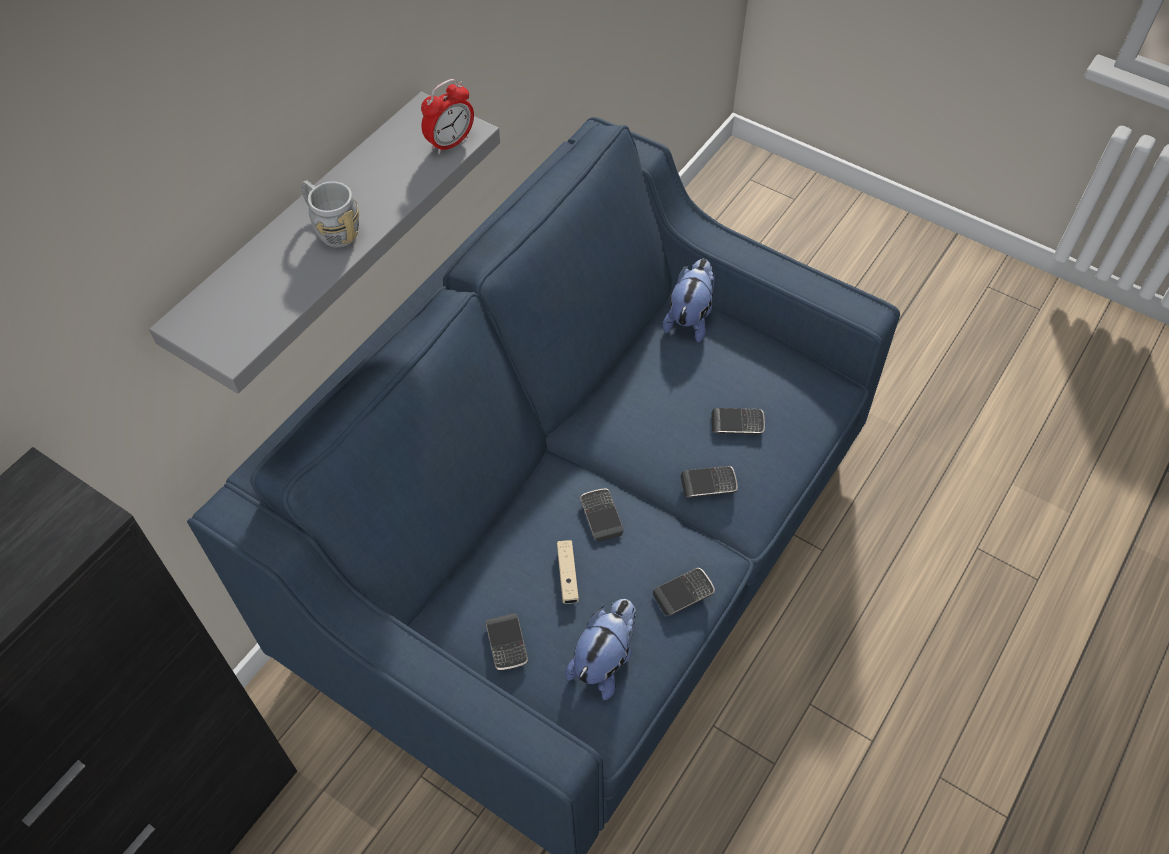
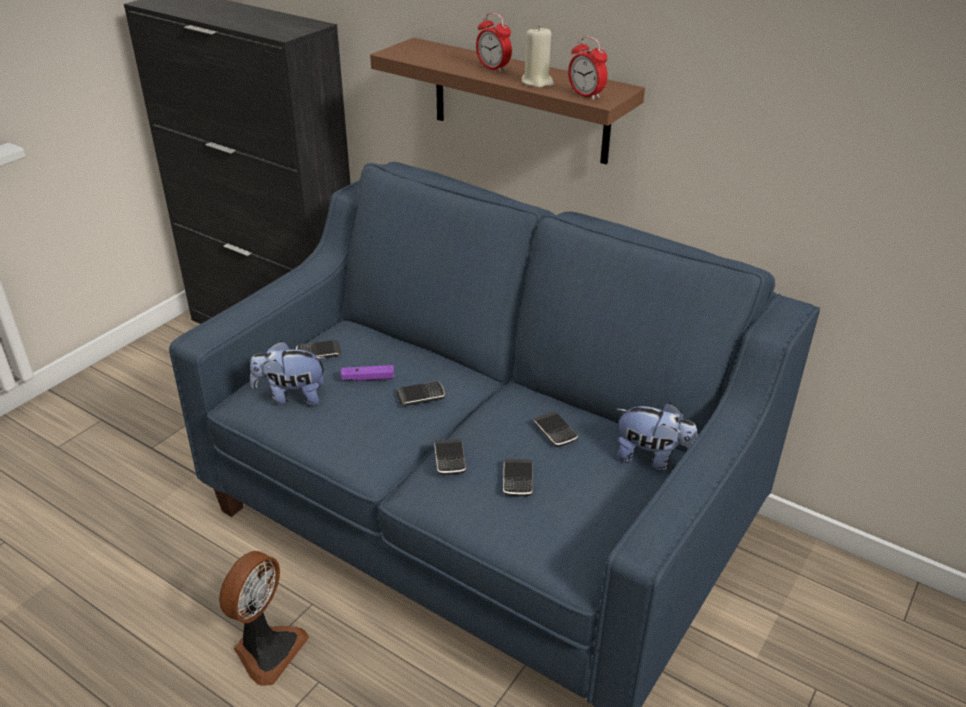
camera: 90 degrees right, 20 degrees down
(307, 243) = (520, 101): grey shelf -> brown shelf
(332, 229) = (493, 68): grey mug -> alarm clock
(395, 185) = (537, 82): none -> beige candle
(567, 576) = (368, 378): beige game controller -> purple game controller
(605, 661) = (291, 396): plush toy -> plush toy turned 150 degrees clockwise
(683, 593) = (340, 438): phone -> phone (555, 431)
(778, 763) = (266, 649): none -> fan

